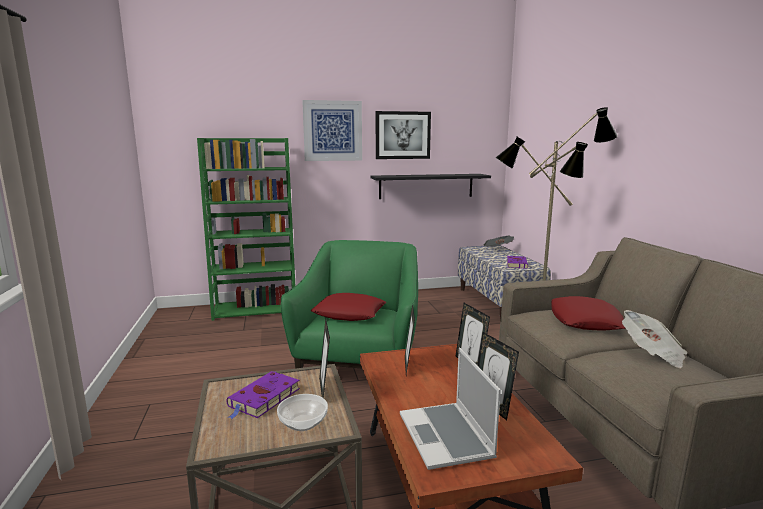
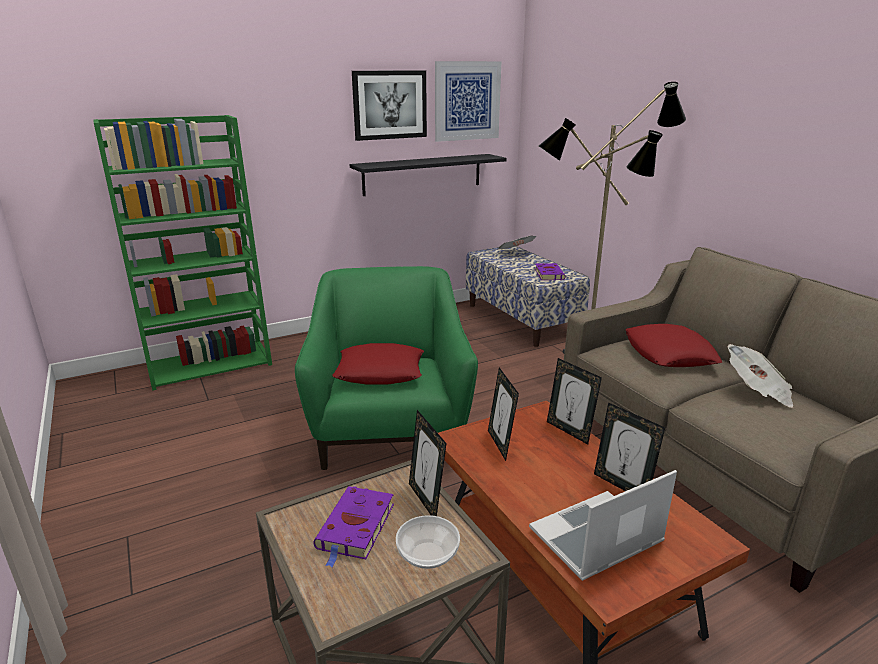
camera: 15 degrees left, 10 degrees up
(332, 131) = (293, 101): picture -> picture (467, 101)
(447, 437) = (595, 538): laptop -> laptop turned 90 degrees clockwise

